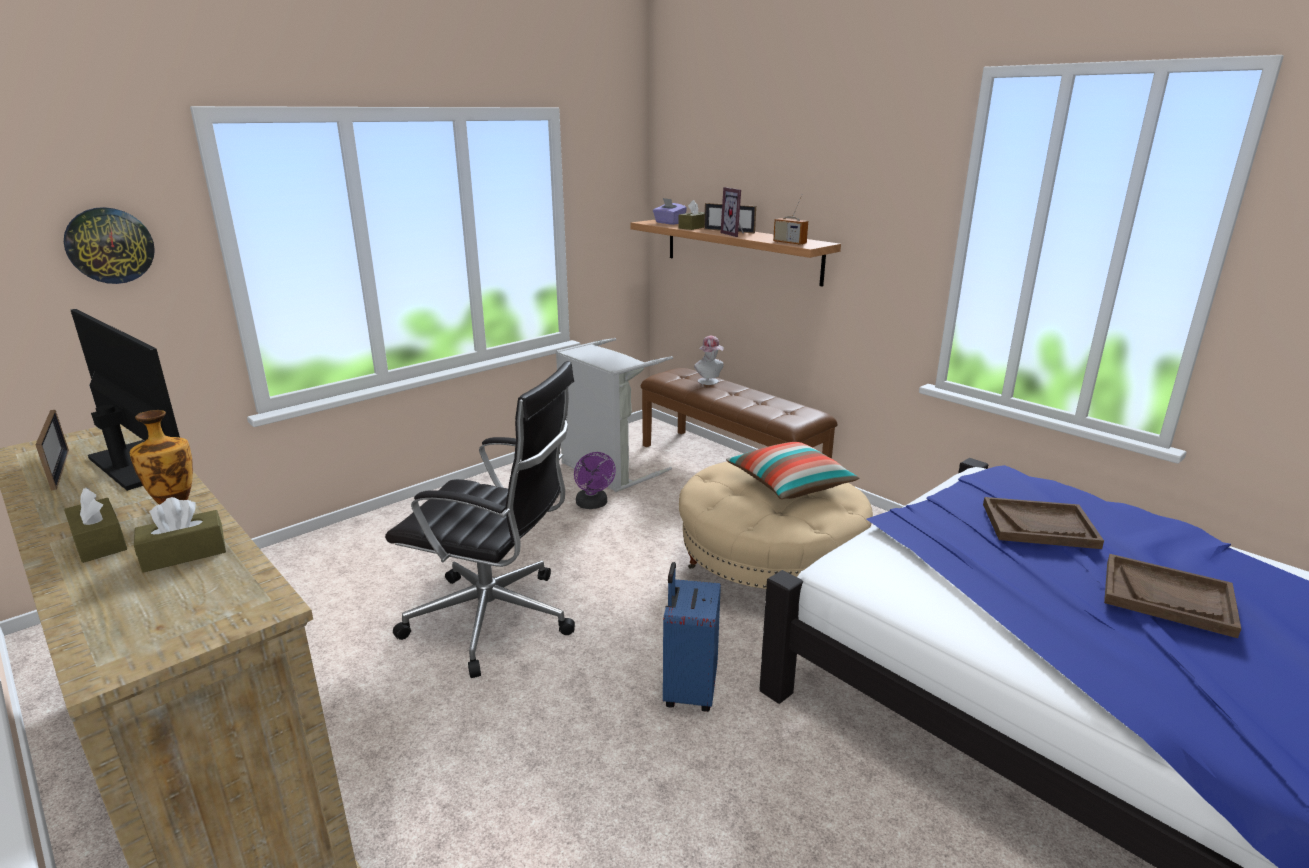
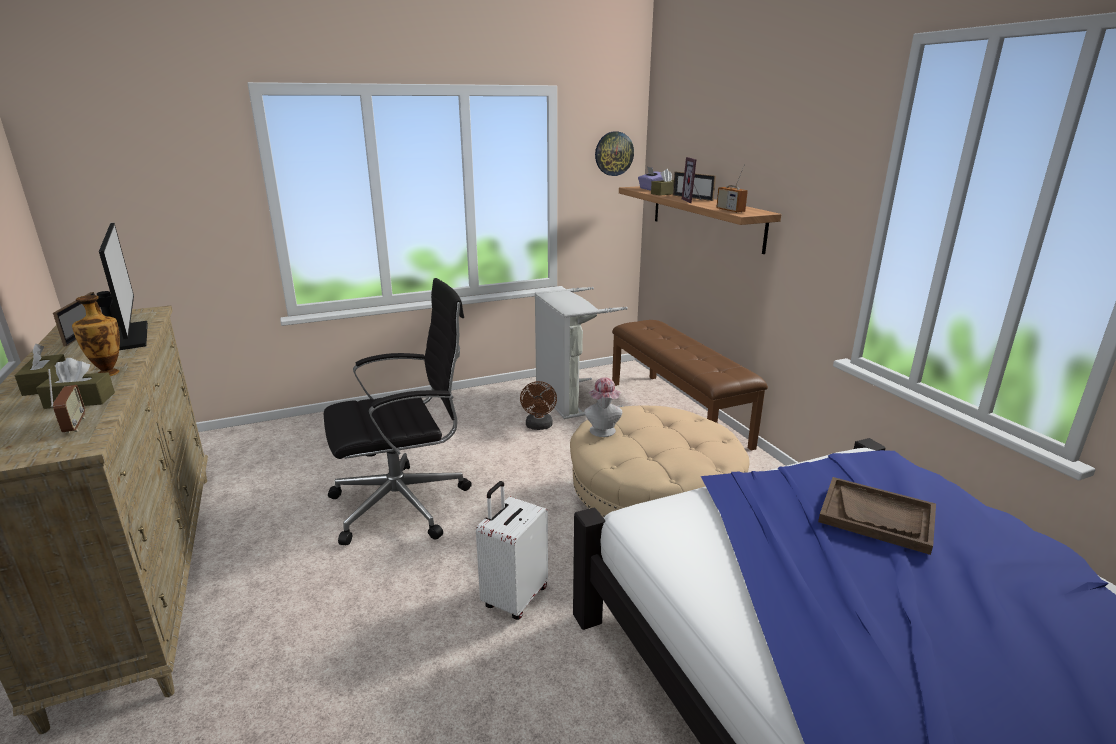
camera: 20 degrees right, 0 degrees up
(109, 245) = (186, 182): wall clock -> wall clock (614, 153)
(222, 584) = (74, 425): none -> radio
(496, 620) = (404, 504): black office chair -> black office chair turned 60 degrees counterclockwise
(593, 505) = (539, 426): purple fan -> brown fan
(688, 690) = (514, 597): blue suitcase -> white suitcase
(709, 382) = (668, 335): hat -> hat (603, 432)
(790, 485) = (676, 434): pillow -> none
(1167, 597) = (968, 622): brown tray -> none

